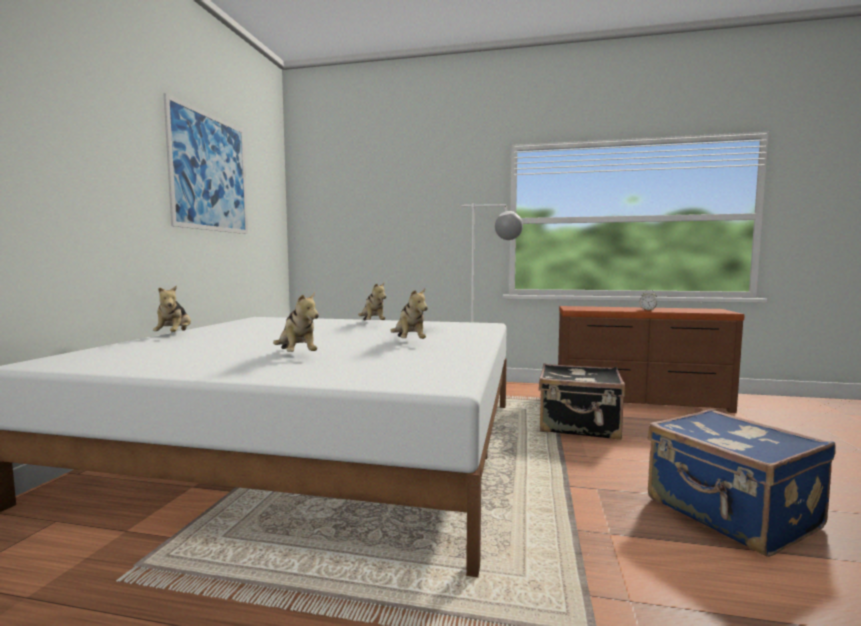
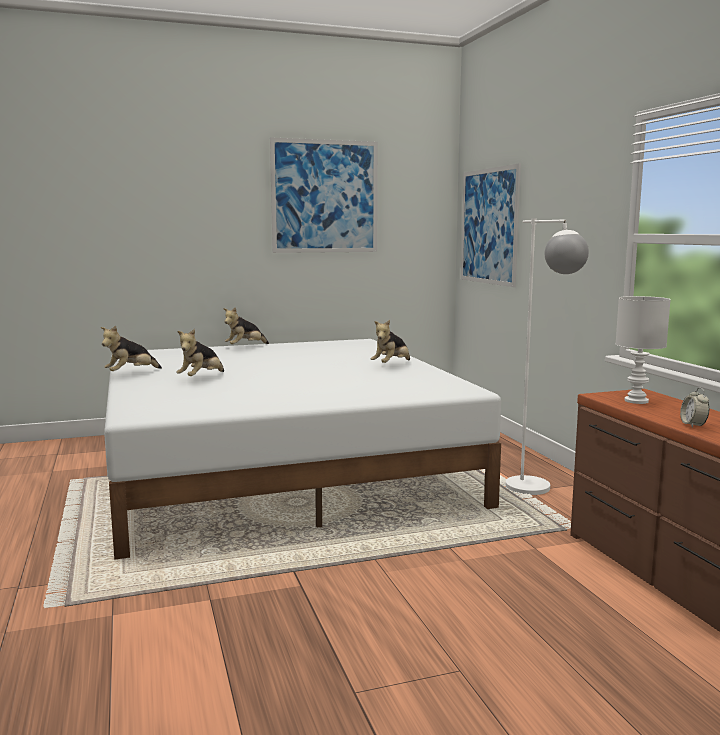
camera: 60 degrees right, 5 degrees up
(341, 217) = (489, 226): none -> picture
(409, 342) = (296, 388): plush toy -> plush toy (131, 373)
(579, 426) = (485, 557): black suitcase -> none
(589, 308) = (635, 401): none -> white table lamp
(731, 514) = (301, 661): blue suitcase -> none

